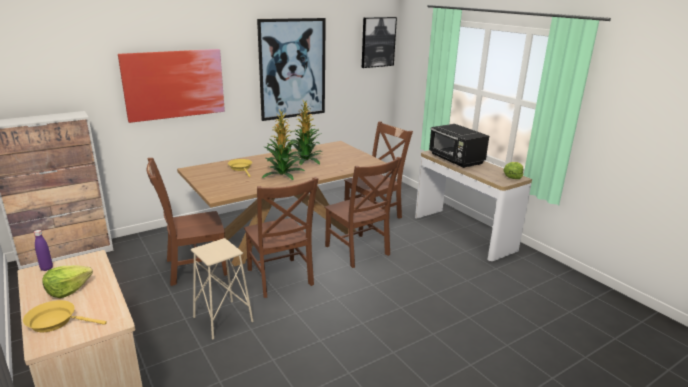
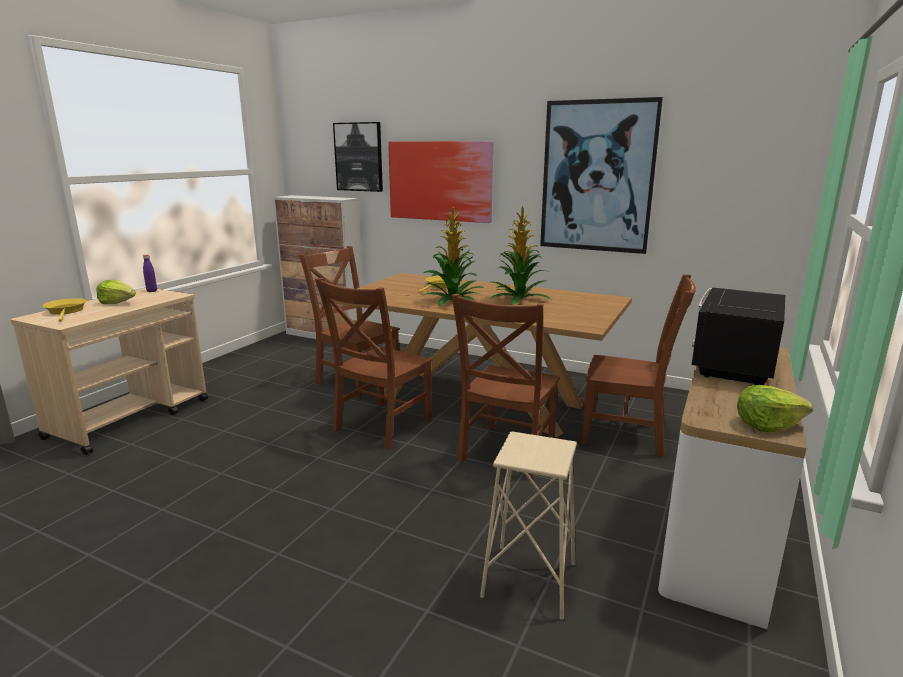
camera: 60 degrees right, 5 degrees down
(223, 319) = (277, 424): beige stool -> beige stool (529, 580)
(378, 42) = (783, 141): picture -> picture (359, 157)

